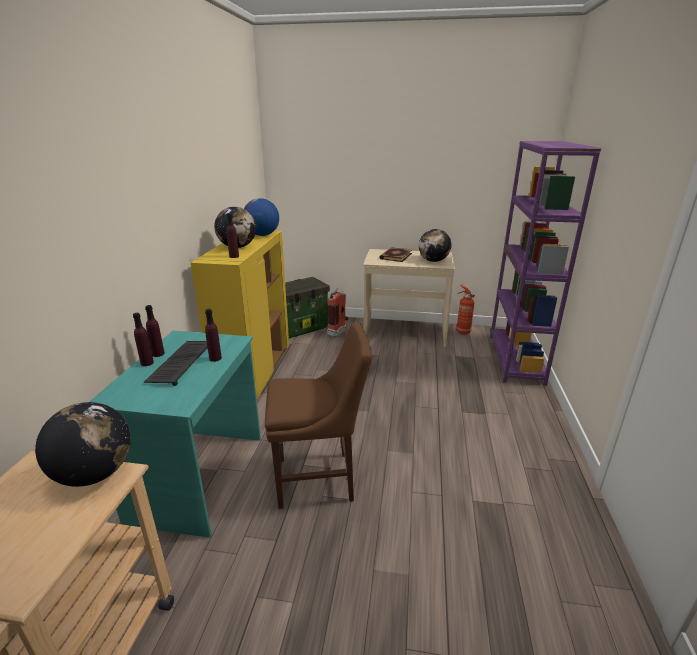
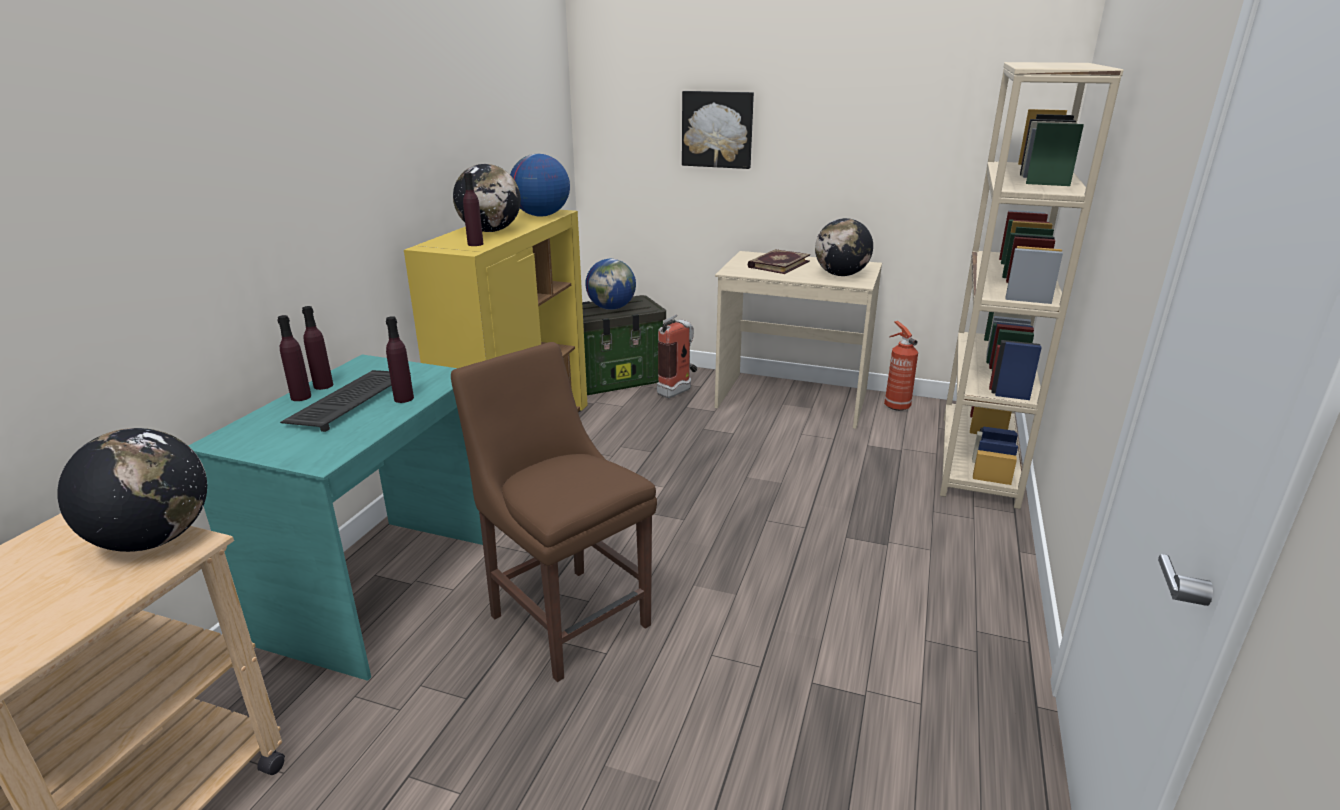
camera: 10 degrees right, 0 degrees up
(297, 286) = (611, 308): none -> globe
(319, 479) = (566, 616): brown chair -> brown chair turned 135 degrees counterclockwise
(354, 179) = (717, 129): none -> picture
(515, 359) = (978, 459): purple bookcase -> beige bookcase

